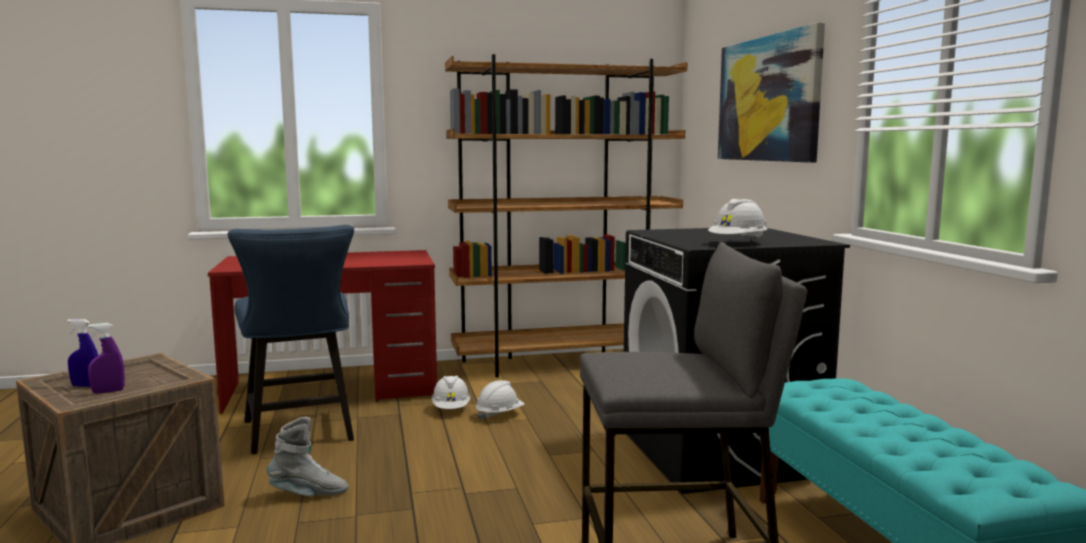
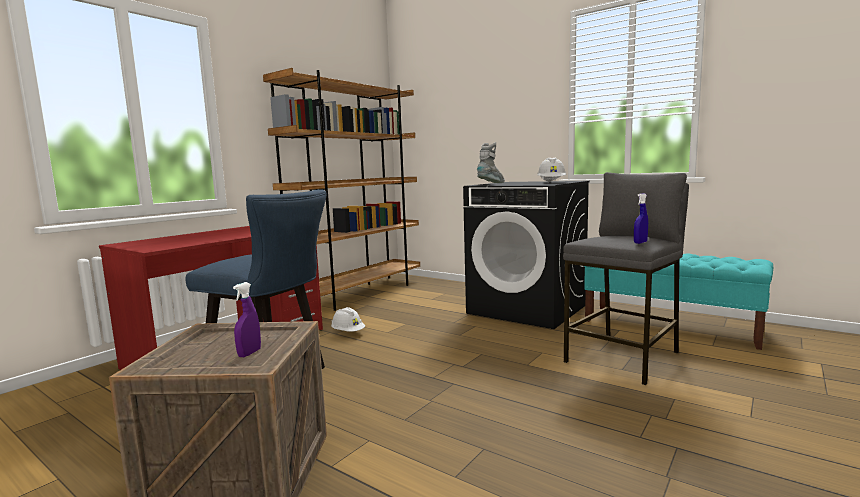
camera: 40 degrees left, 0 degrees up
(86, 386) = (208, 358): blue spray bottle -> blue spray bottle (640, 243)
(308, 494) = (371, 404): grey boot -> grey boot (492, 184)
(499, 415) = (385, 326): white hard hat -> none
(767, 99) = (485, 111): picture -> none

